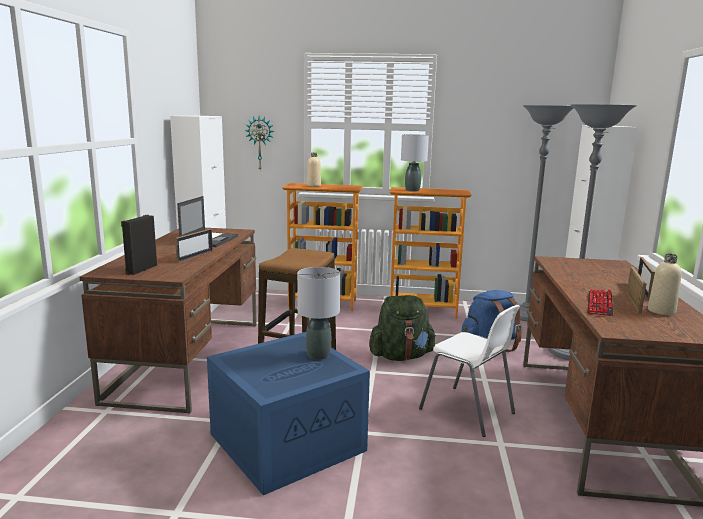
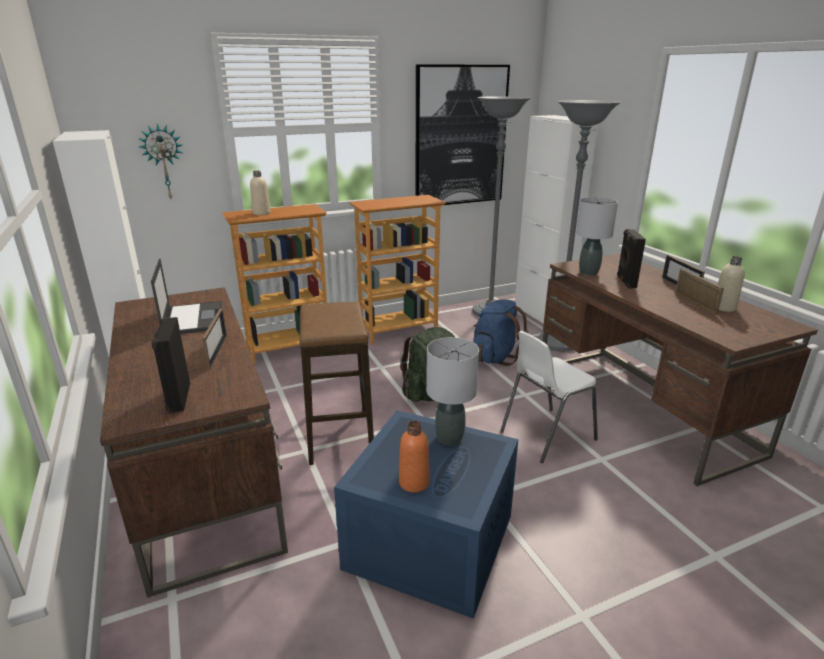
camera: 30 degrees left, 10 degrees up
(257, 369) = (414, 483): none -> orange bottle
(412, 190) = (380, 204): grey table lamp -> grey table lamp (588, 273)
(468, 411) = (546, 435): white chair -> white chair turned 135 degrees clockwise
(514, 142) = (460, 137): none -> picture
(587, 278) = (625, 282): none -> black speaker
(599, 304) = (678, 312): keyboard -> none

